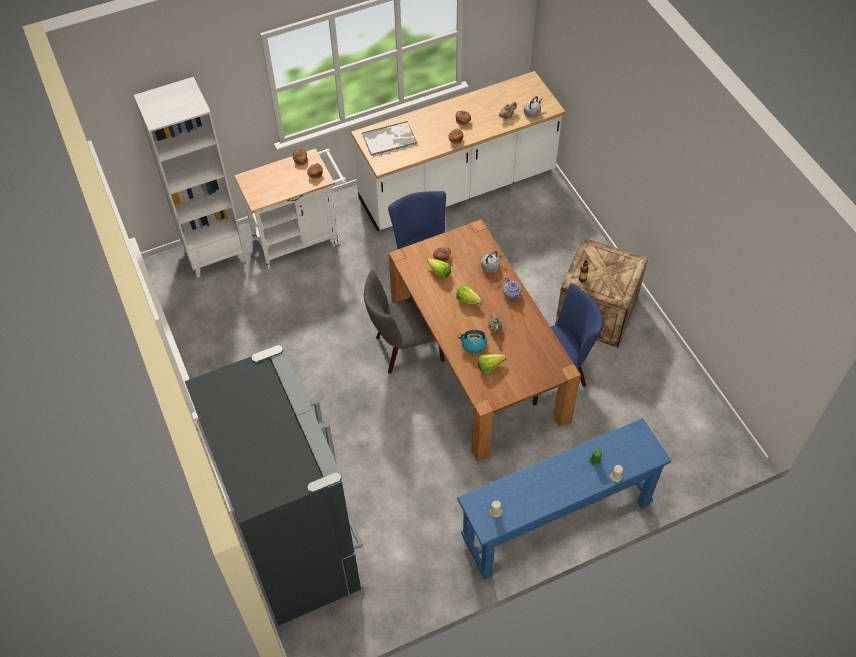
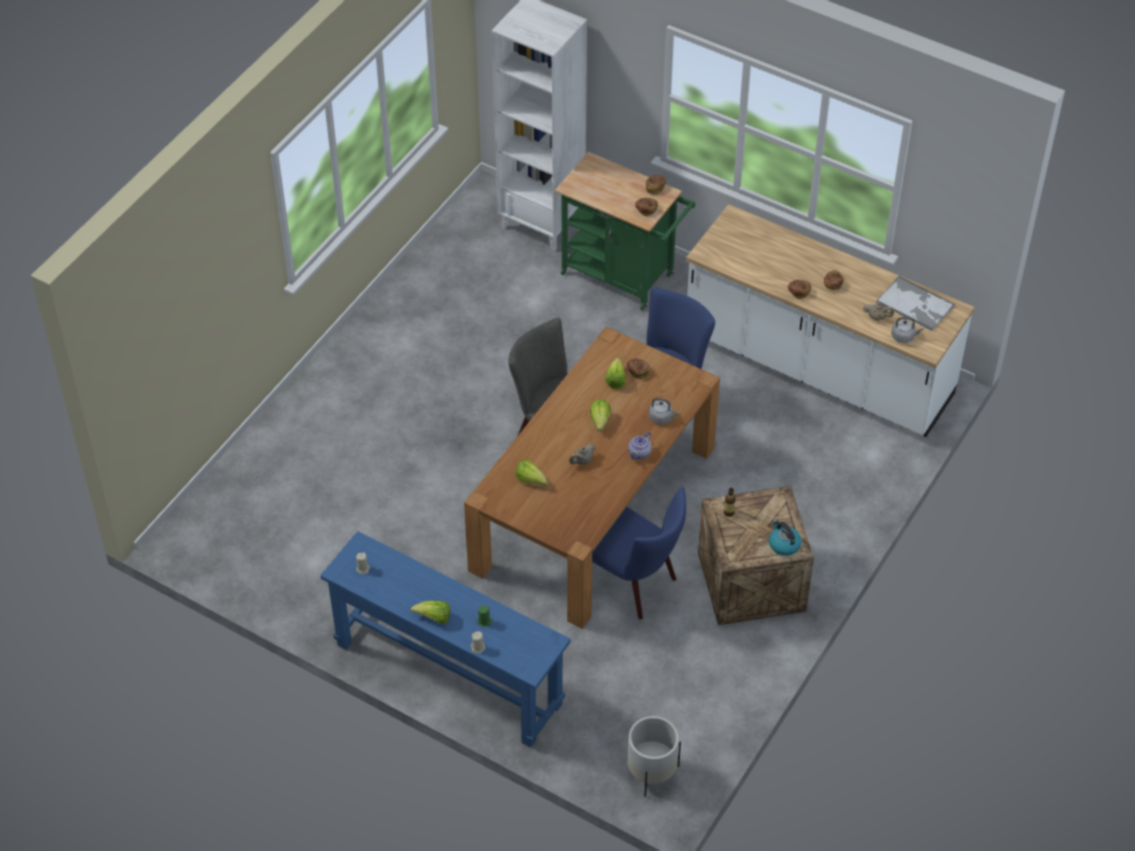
camera: 55 degrees right, 5 degrees down
(298, 545) = (266, 480): black fridge -> none
(301, 238) = (623, 276): white cart -> green cart
(390, 139) = (747, 239): tray -> tray (915, 304)
(473, 345) = (547, 454): kettle -> kettle (783, 544)
(572, 490) = (434, 618): none -> lettuce
(709, 447) = (651, 772): none -> white planter

